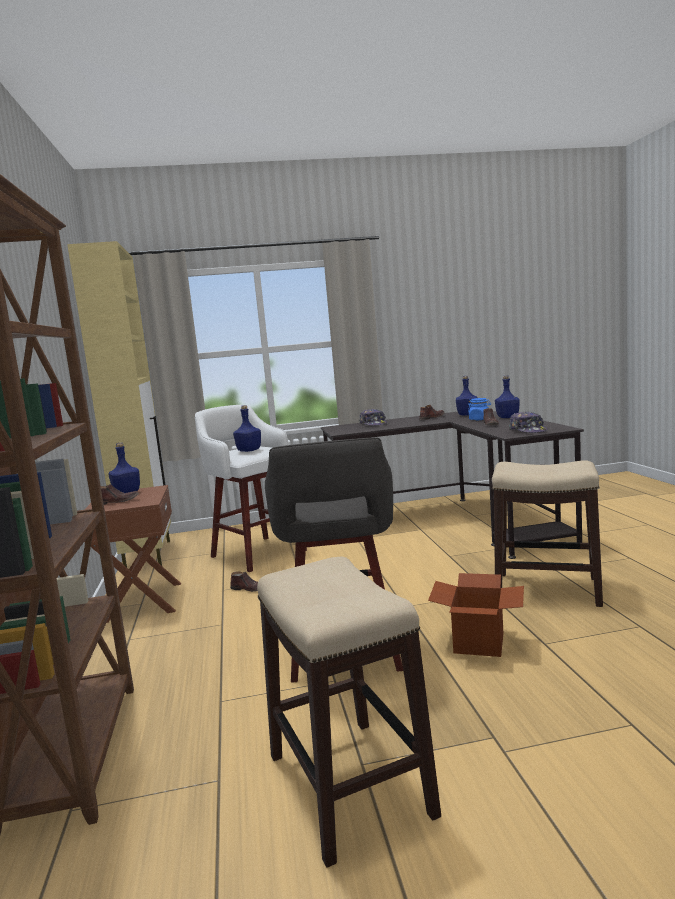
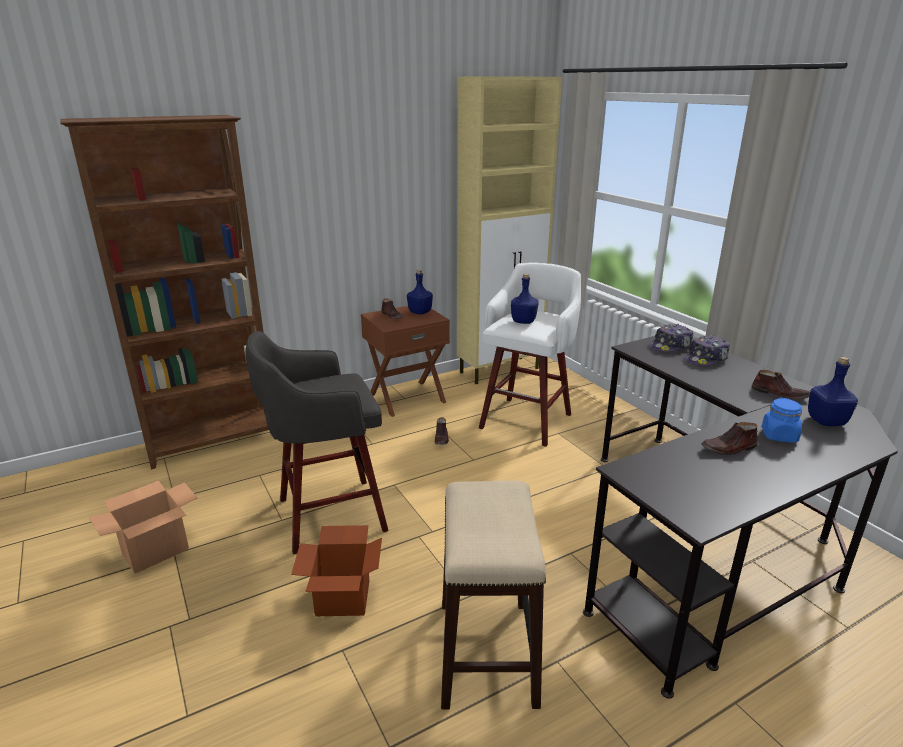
camera: 70 degrees right, 15 degrees up
(348, 783) = (156, 551): stool -> cardboard box
(507, 417) = (811, 461): blue bottle -> none
(528, 430) = (671, 485): cap -> cap (670, 346)

